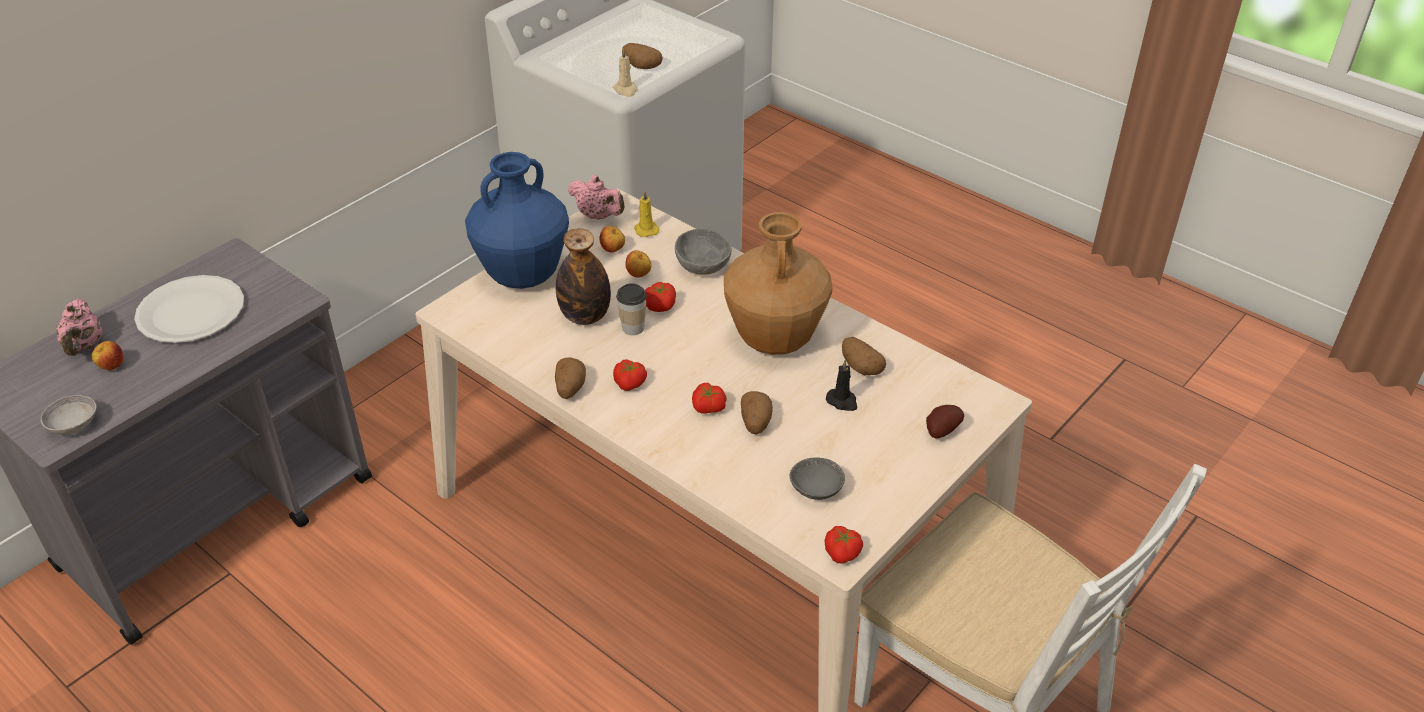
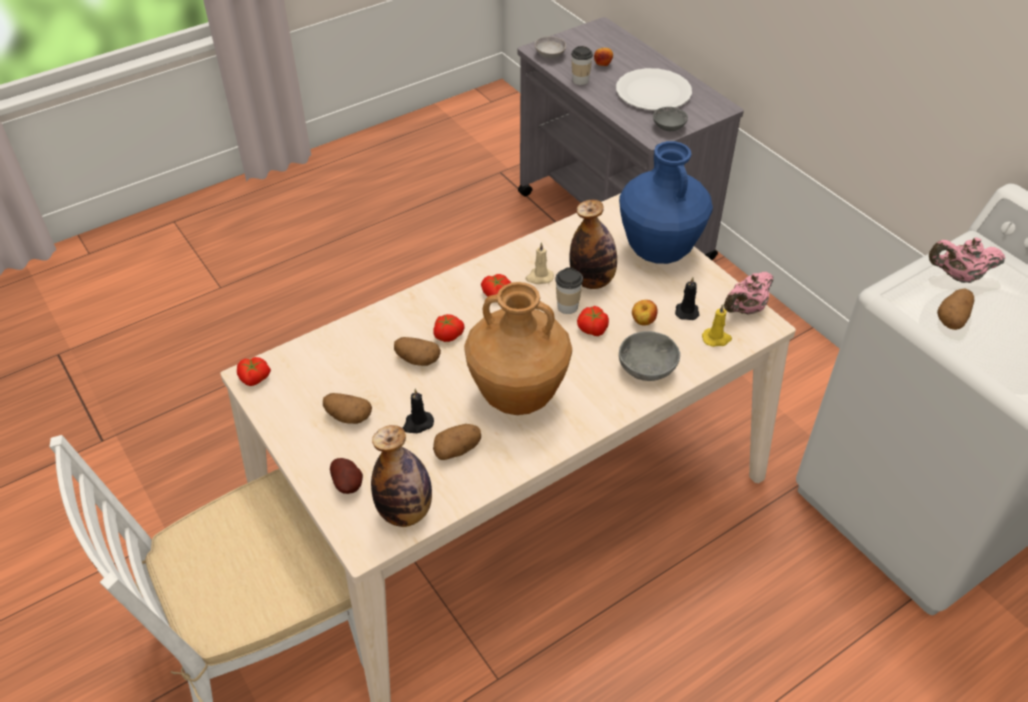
camera: 105 degrees right, 5 degrees up
(85, 346) = (627, 55): pink teapot -> pink teapot (958, 276)
(155, 382) = (580, 80): none -> cup
(570, 388) = (503, 260): potato -> potato (347, 416)
(613, 250) = (686, 311): apple -> black candle
(625, 90) = (896, 298): beige candle -> beige candle (539, 277)
(816, 489) = (325, 379): grey bowl -> grey bowl (669, 127)
(948, 385) = (405, 512): none -> bottle

